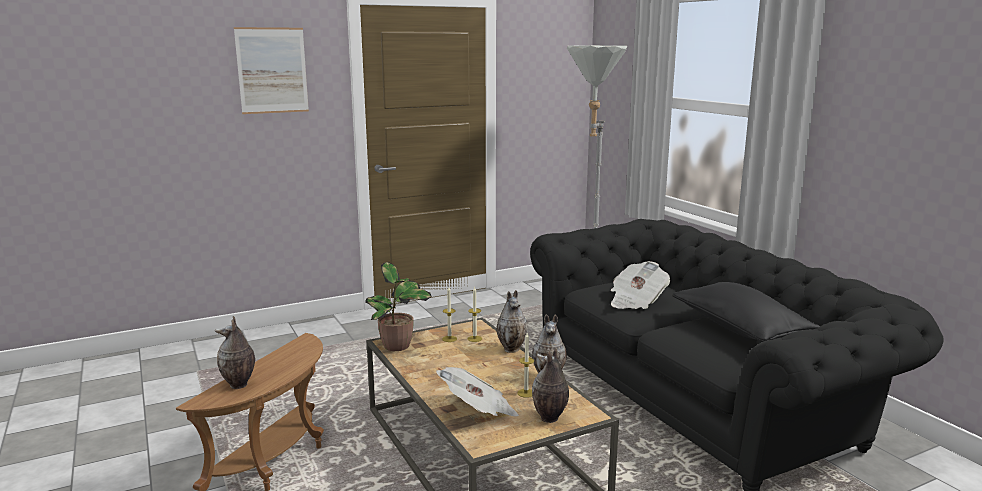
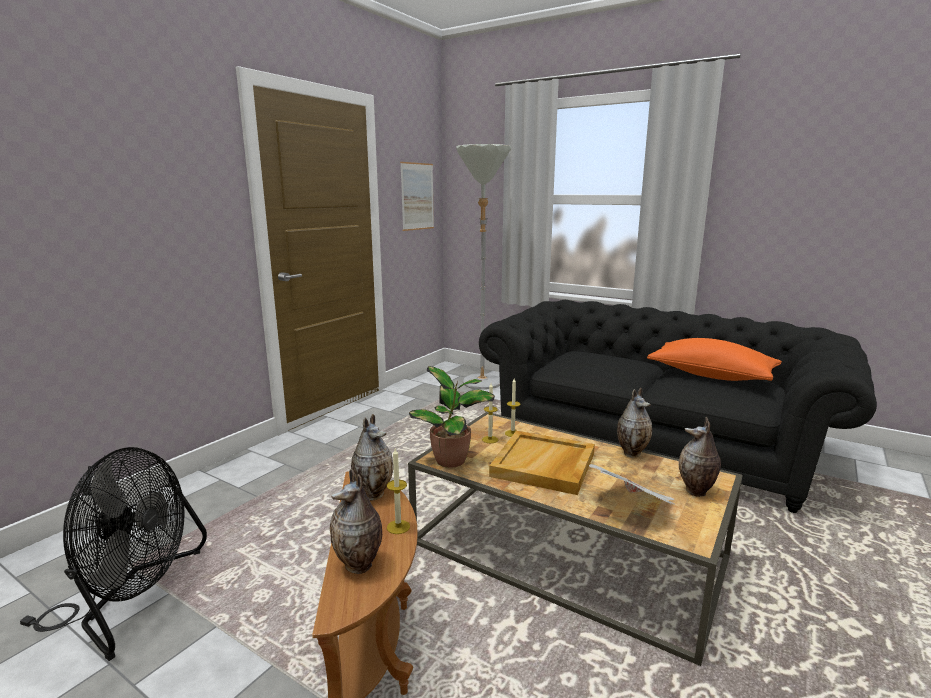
camera: 30 degrees left, 0 degrees up
(179, 391) = (128, 602): none -> black fan
(272, 70) = (158, 156): picture -> picture (417, 196)
(459, 367) = (544, 465): none -> beige tray
(512, 349) = (559, 434): vase -> vase (374, 493)
(526, 393) = (639, 473): candle -> candle (398, 527)
(636, 301) = (606, 369): newspaper -> none
(740, 329) = (711, 375): black pillow -> orange pillow

